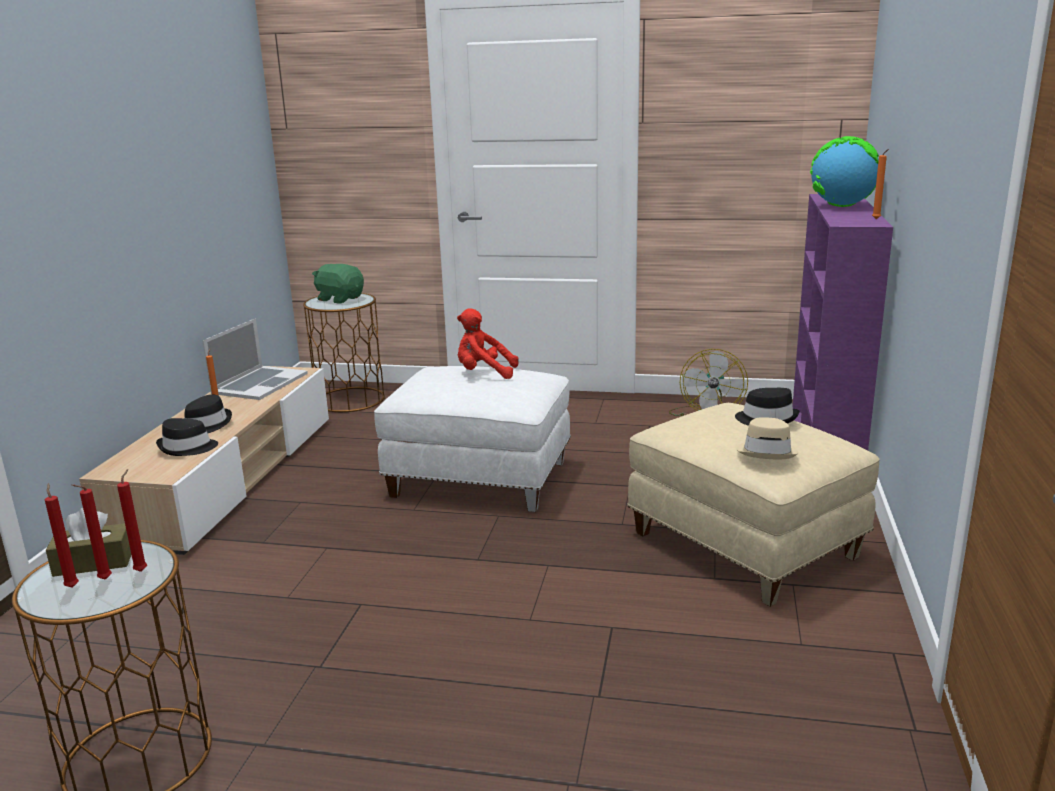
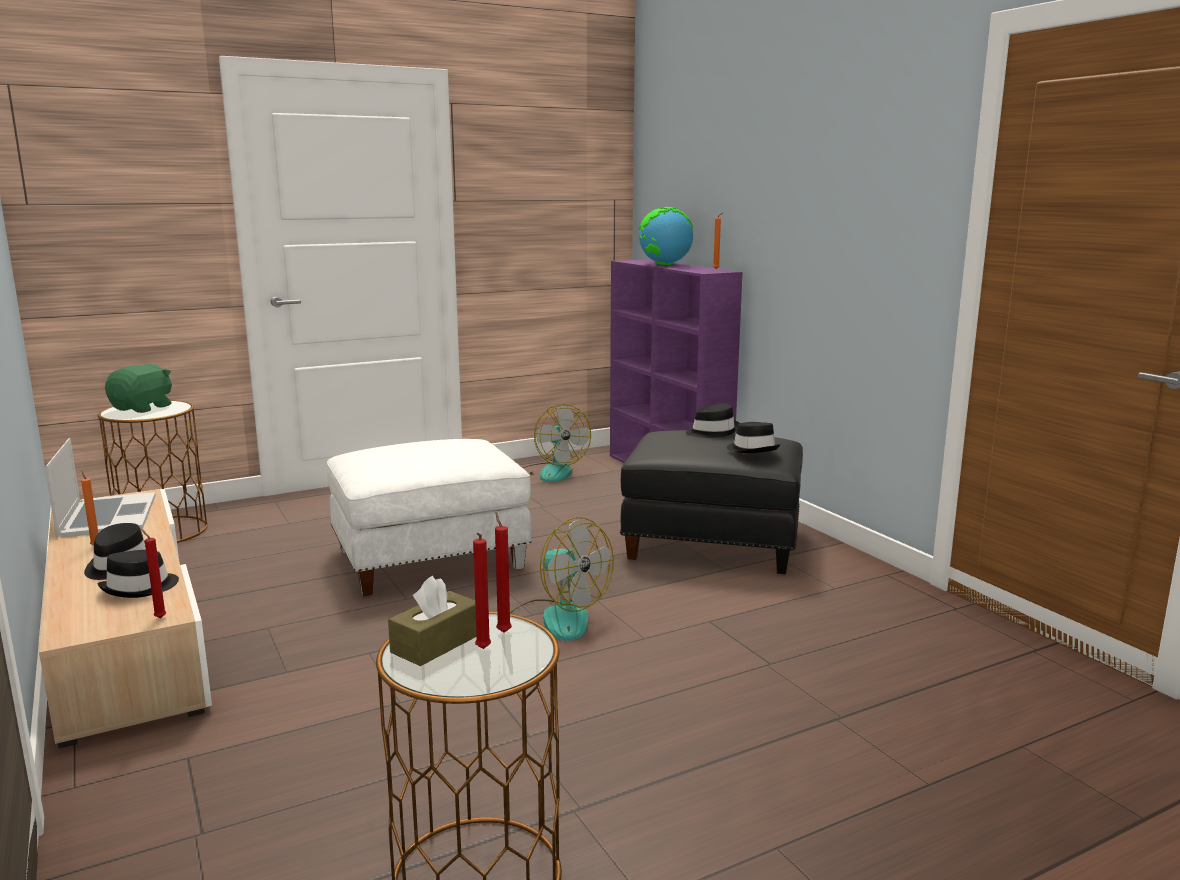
camera: 40 degrees left, 5 degrees down
(72, 586) = (462, 664): red candle -> red candle (159, 617)
(340, 299) = (143, 408): green plush toy -> green plush toy turned 120 degrees clockwise
(484, 373) = (422, 446): red plush toy -> none
(488, 570) = (555, 619): none -> fan
(746, 545) = (713, 544): beige ottoman -> black ottoman
(767, 451) = (752, 449): beige hat -> black hat

